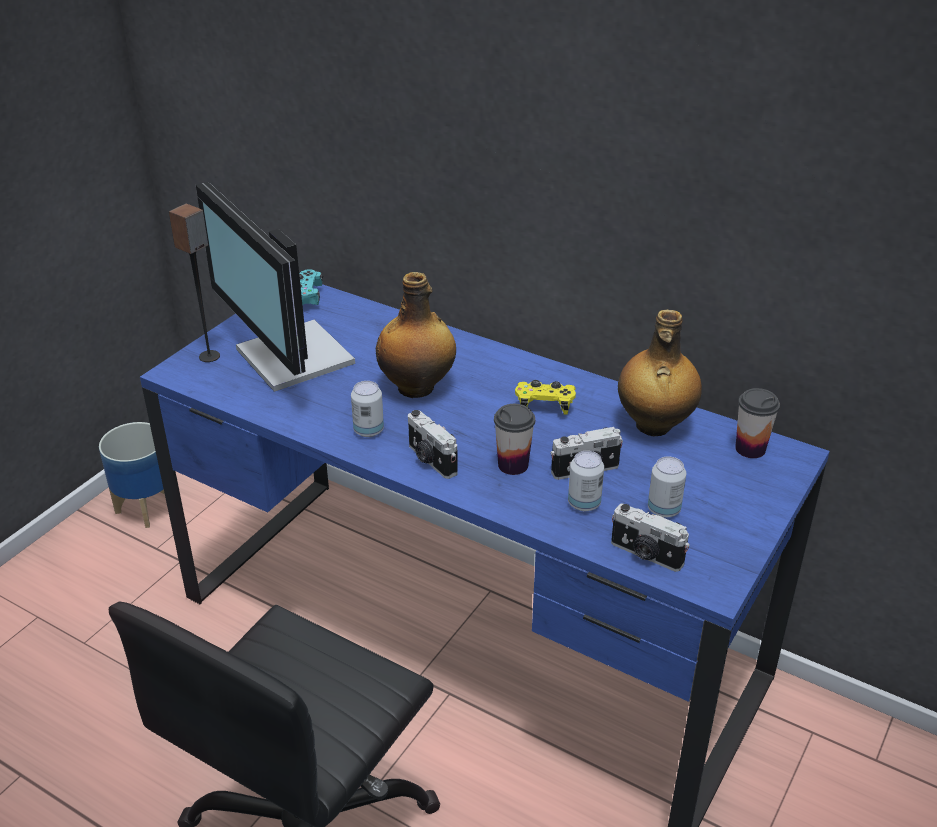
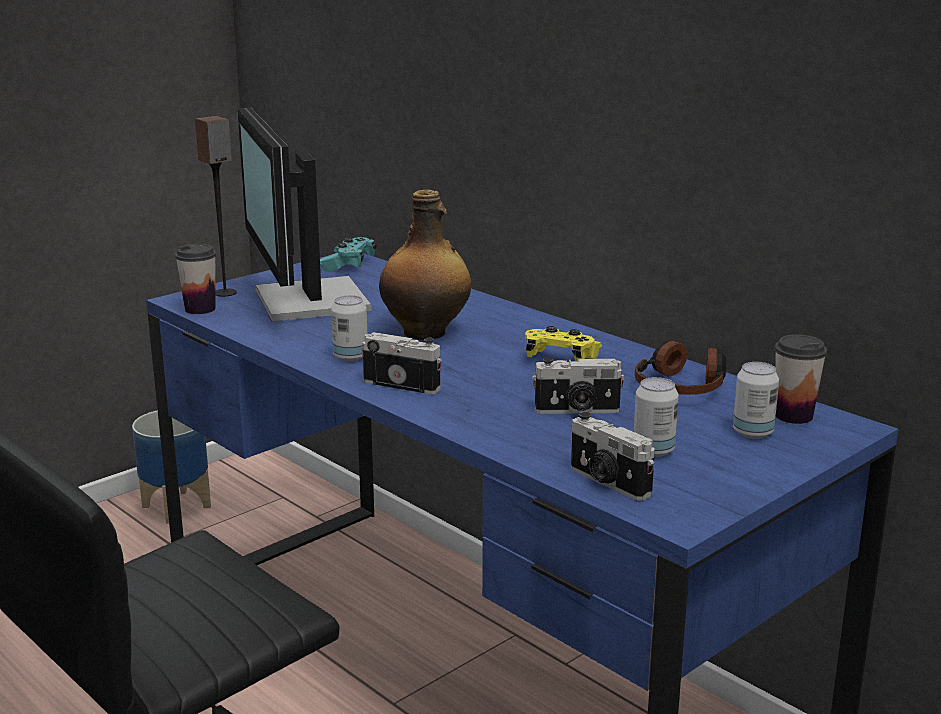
camera: 15 degrees right, 15 degrees down
(430, 460) = (403, 384): camera -> camera turned 135 degrees clockwise
(513, 465) = (494, 397): cup -> cup (200, 309)
(584, 503) = (558, 435): can -> can (752, 432)
(653, 426) = (682, 386): bottle -> headphones

